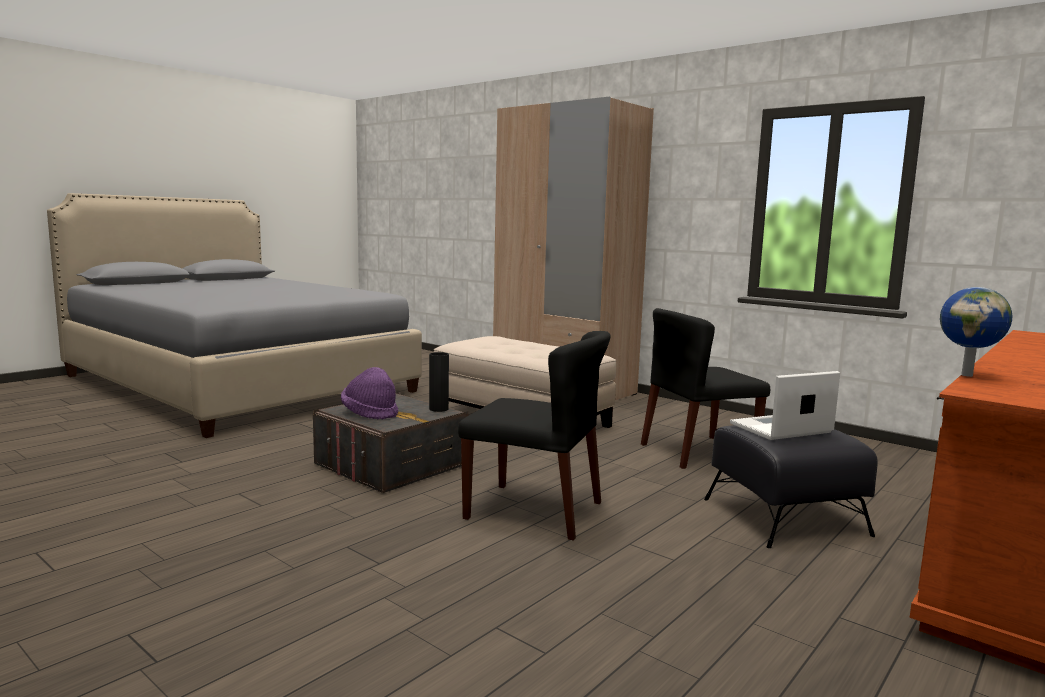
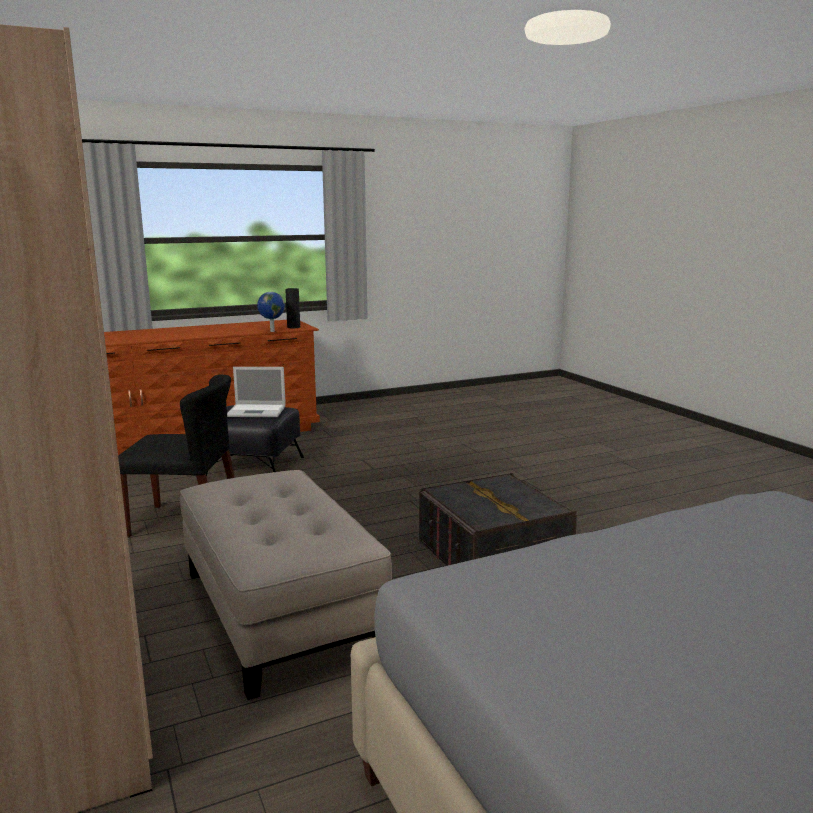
camera: 155 degrees left, 5 degrees up
(370, 413) = (517, 498): purple hat -> none
(438, 409) = (446, 496): black vase -> black vase (293, 327)
(535, 510) = (405, 493): black chair -> none

